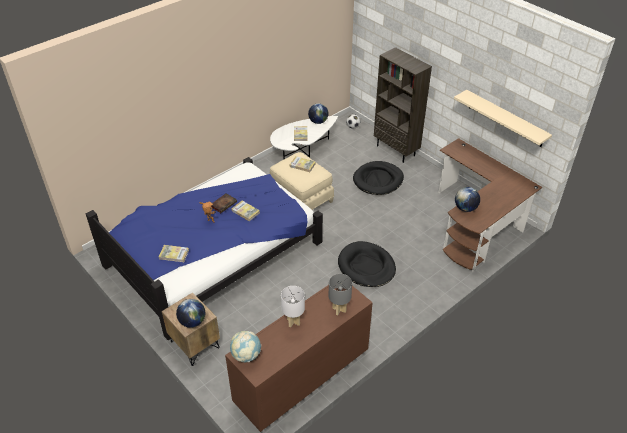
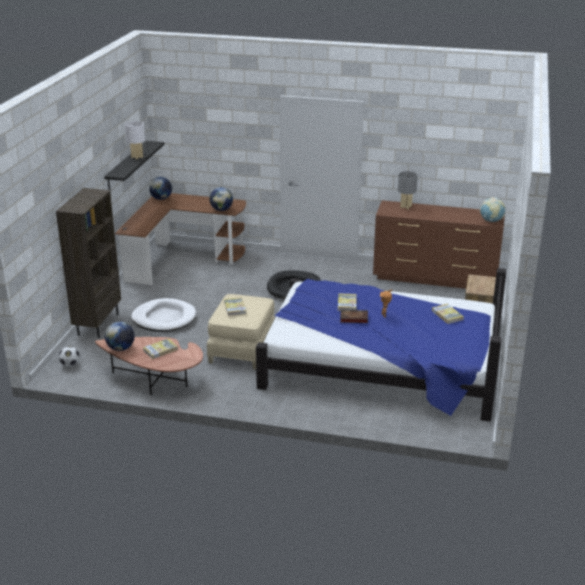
camera: 125 degrees left, 15 degrees down
(192, 321) = (488, 280): globe -> globe (161, 198)
(293, 322) = (440, 216): white table lamp -> white table lamp (137, 157)
(302, 151) = (155, 381): white coffee table -> brown coffee table
(378, 180) = (164, 318): black dog bed -> white dog bed
(505, 119) = (126, 166): beige shelf -> black shelf

